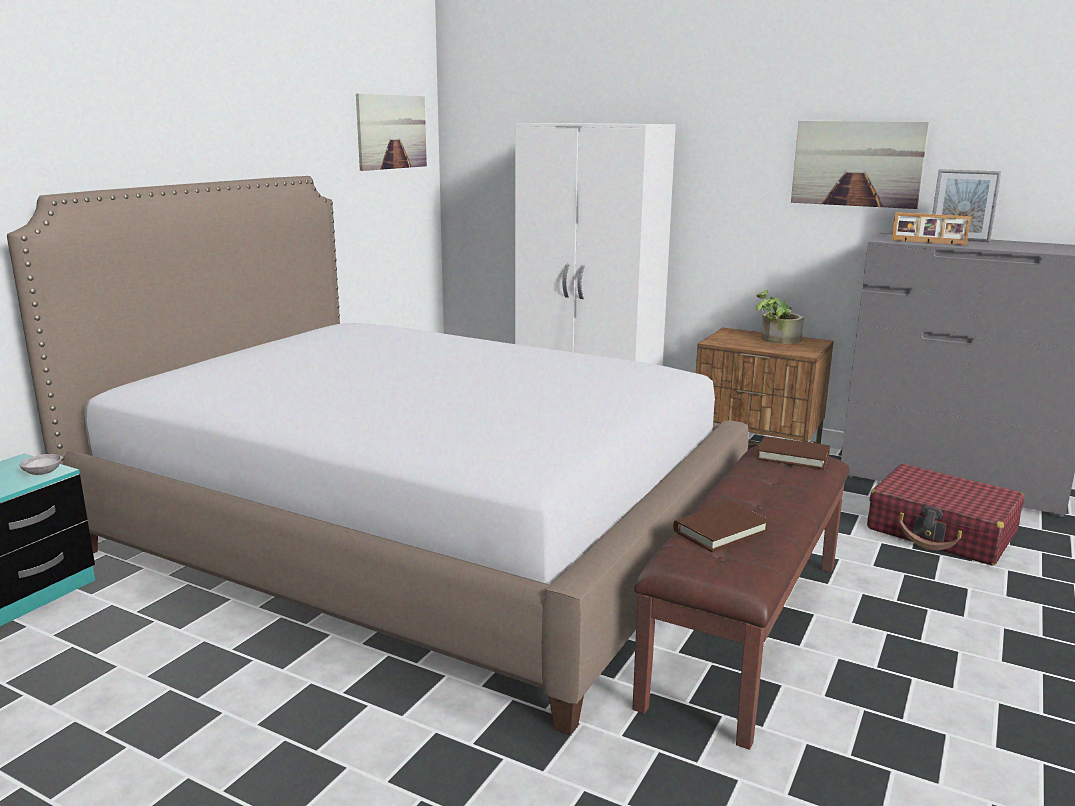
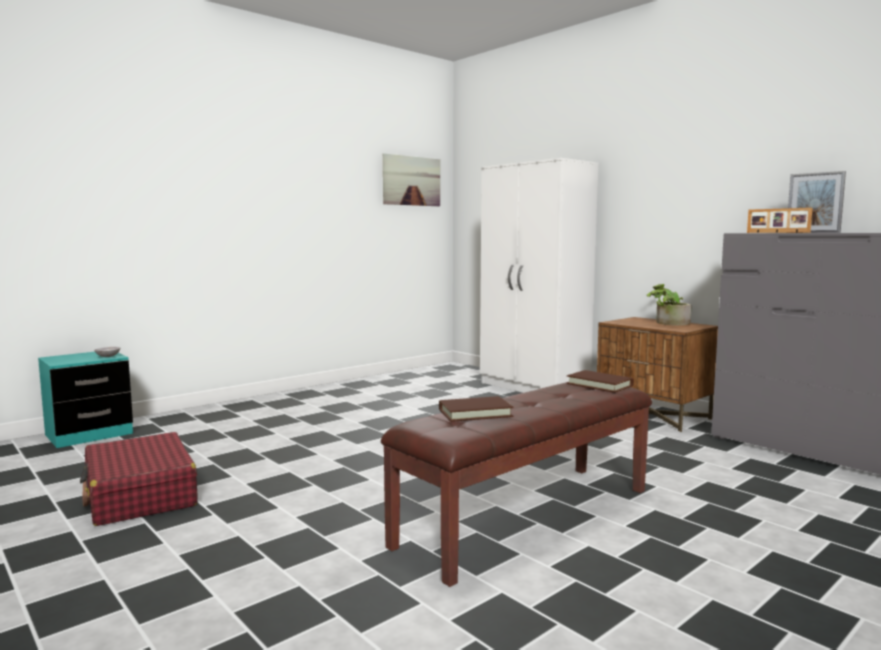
camera: 20 degrees right, 10 degrees down
(415, 537) = (341, 436): bed -> none
(857, 163) = (732, 179): picture -> none
(941, 532) = (775, 481): red suitcase -> red suitcase (140, 495)

